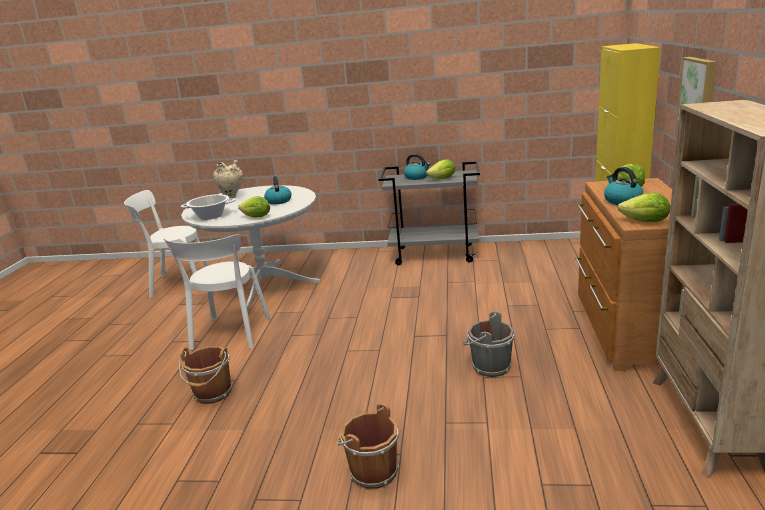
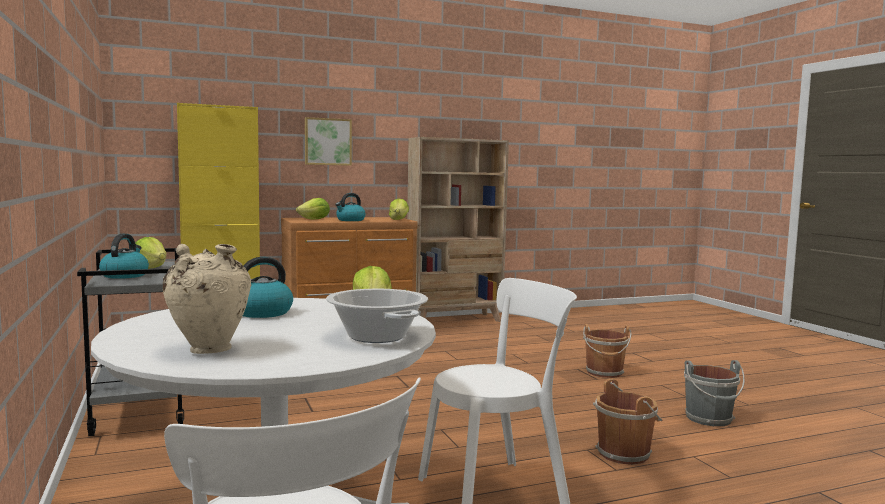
camera: 120 degrees left, 15 degrees down
(489, 366) = (440, 359): grey bucket -> grey bucket (710, 419)

